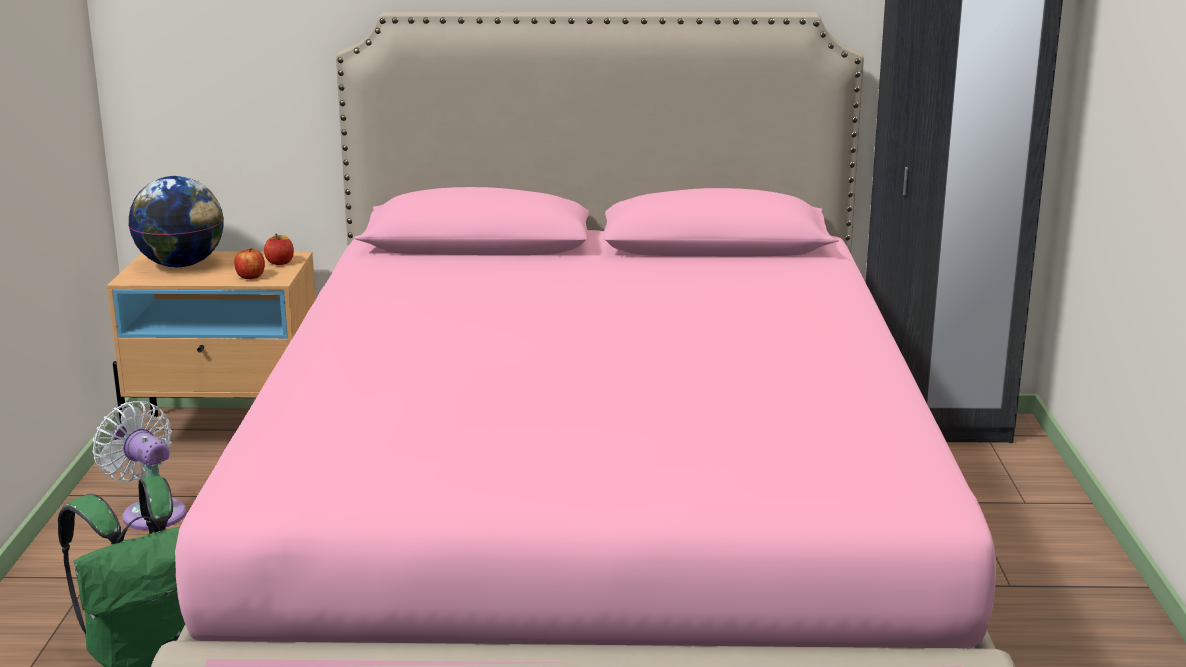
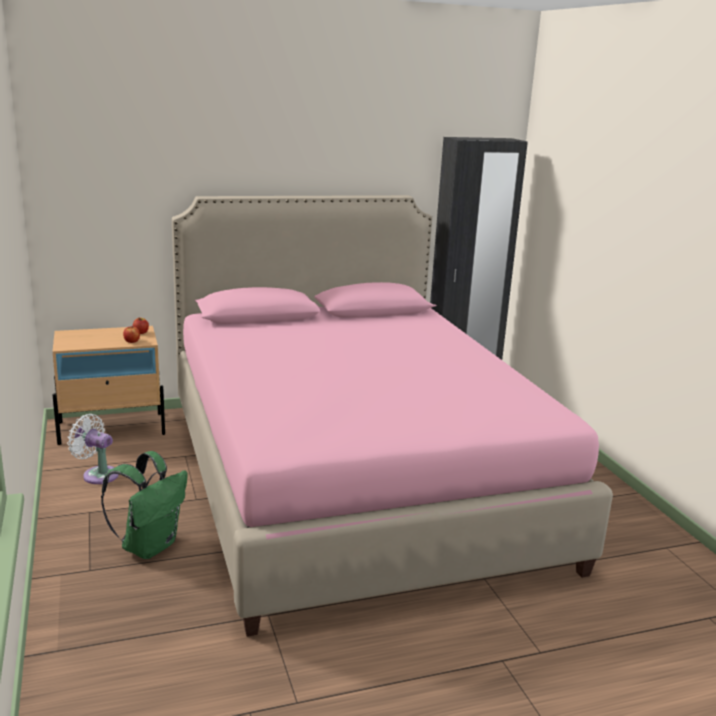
camera: 20 degrees left, 0 degrees up
(181, 265) = (85, 337): globe -> none

